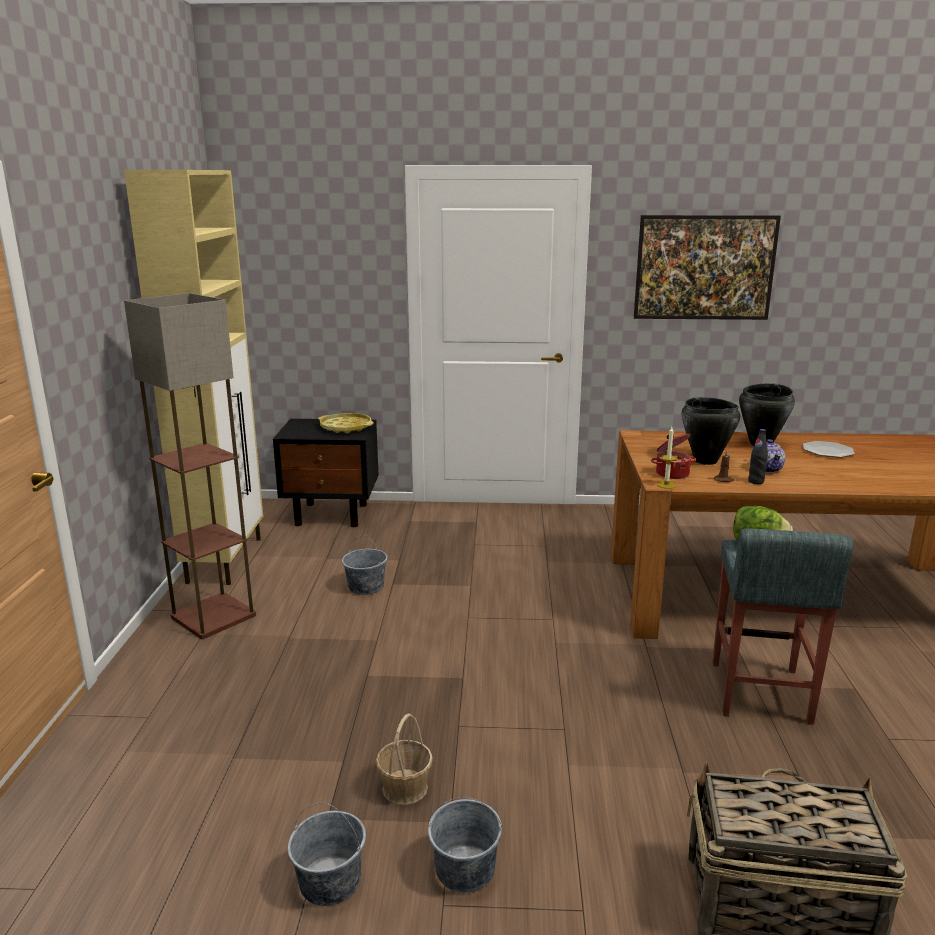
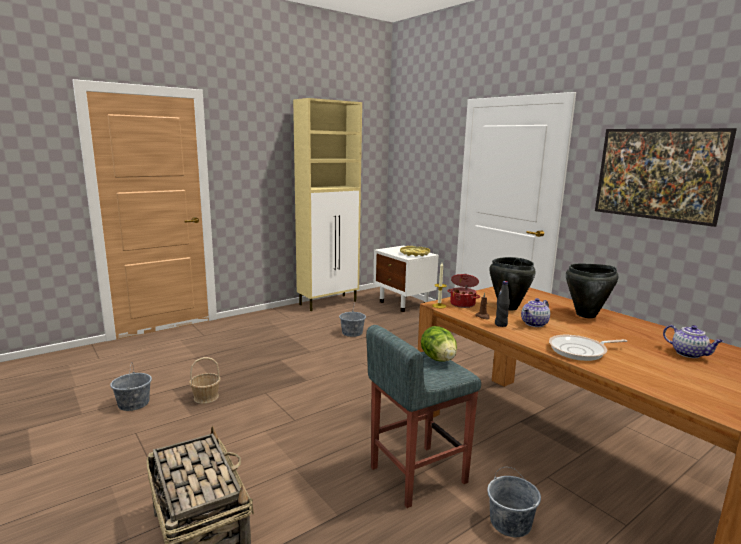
camera: 50 degrees right, 5 degrees down
(213, 615) = (283, 317): floor lamp -> none
(333, 514) = (404, 304): black nightstand -> white nightstand
(465, 869) = (162, 430): grey bucket -> grey bucket (510, 523)
(827, 451) = (630, 335): plate -> none
(853, 480) = (580, 351): none -> frying pan
(886, 452) = (689, 354): none -> teapot

